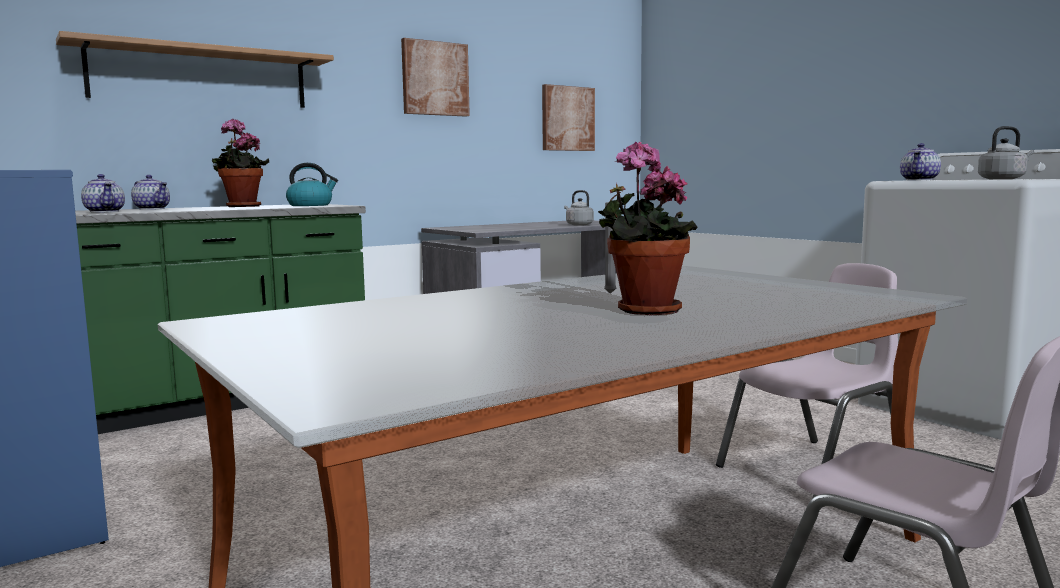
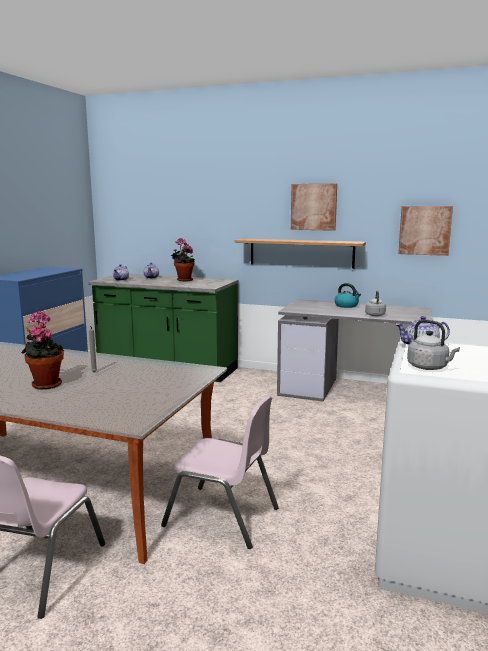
camera: 55 degrees right, 5 degrees up
(201, 77) = (187, 214): shelf -> shelf (301, 253)
(310, 205) = (206, 283): kettle -> kettle (346, 306)

